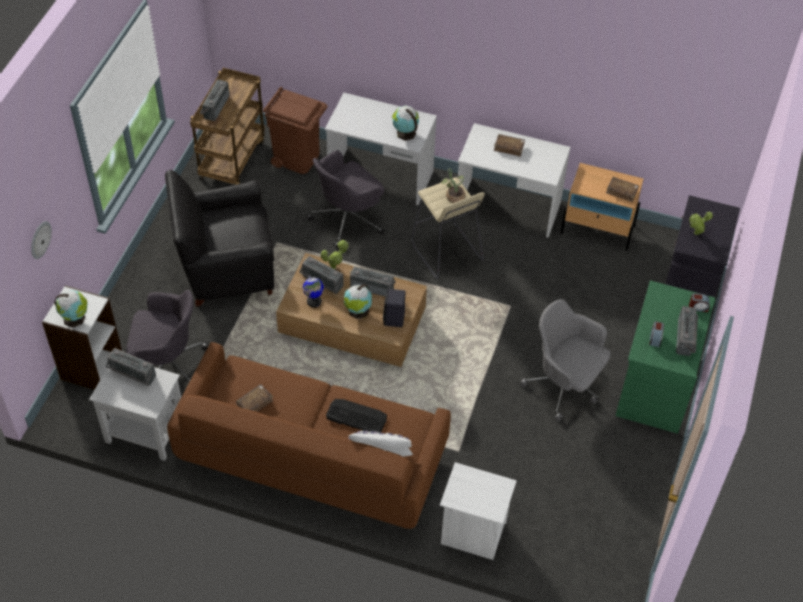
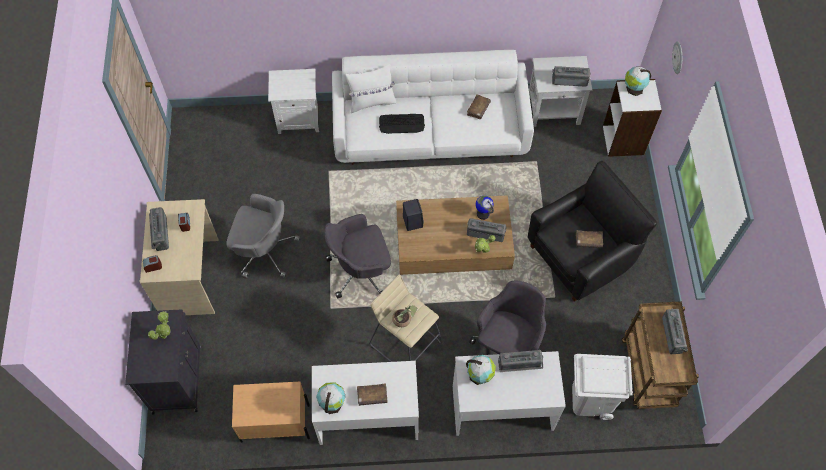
camera: 160 degrees right, 10 degrees up
(168, 364) = (571, 161): grey office chair -> grey office chair (361, 271)
(297, 158) = (591, 399): brown trash can -> white trash can
(312, 455) = (430, 133): brown sofa -> white sofa
(358, 311) = (444, 218): globe -> globe (332, 403)
(372, 286) = (443, 244): radio -> radio (519, 366)
(622, 191) = (249, 400): brown book -> brown book (588, 241)
(655, 385) = (191, 277): green desk -> beige desk

